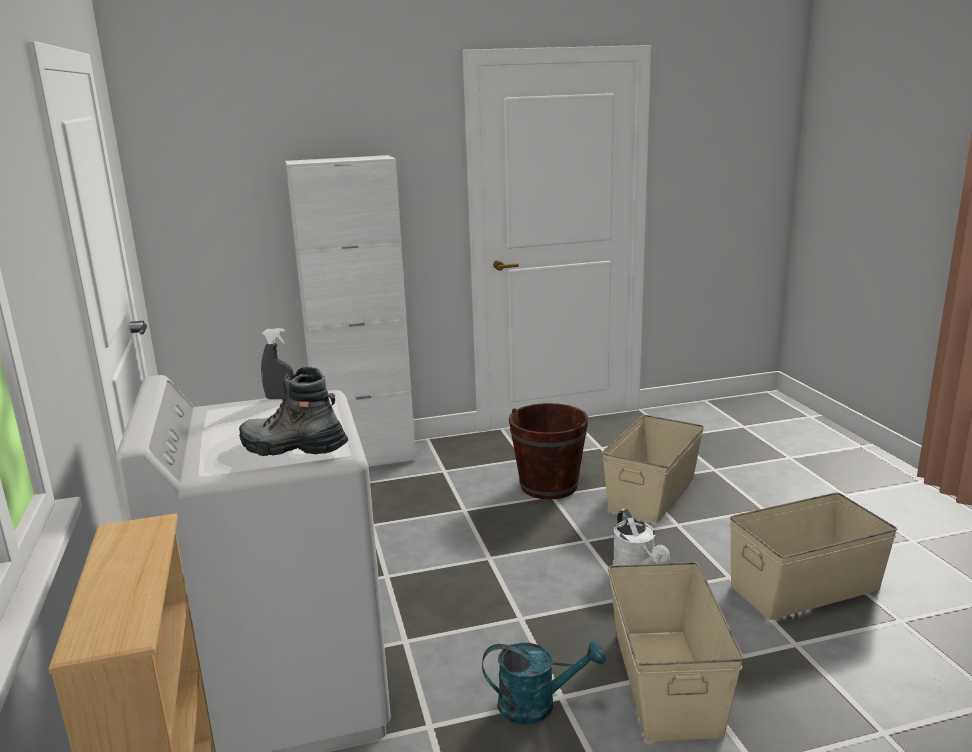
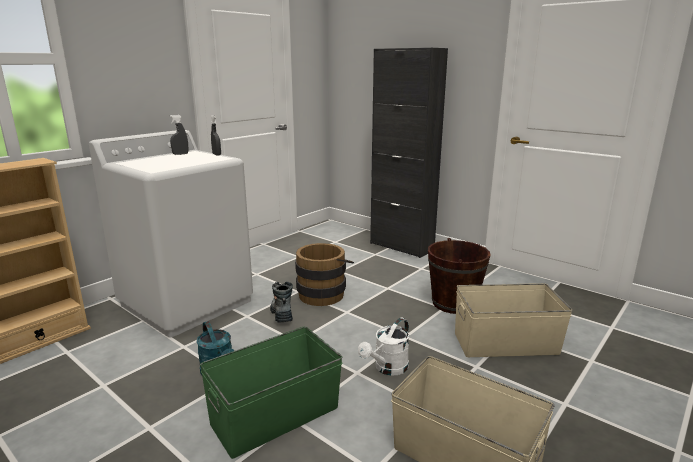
camera: 55 degrees right, 0 degrees up
(220, 420) = (180, 154): none -> grey spray bottle
(293, 449) = (153, 166): boot -> boot (282, 313)
(366, 459) = (401, 246): white cabinet -> black cabinet
(418, 557) = (324, 293): none -> brown bucket
(667, 681) = (276, 415): beige storage box -> green storage box

